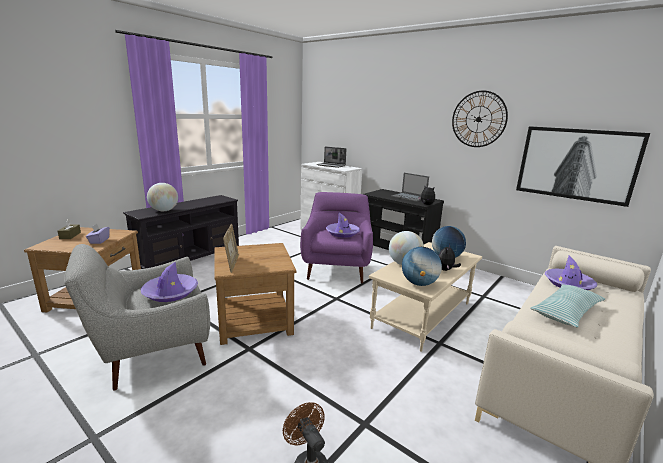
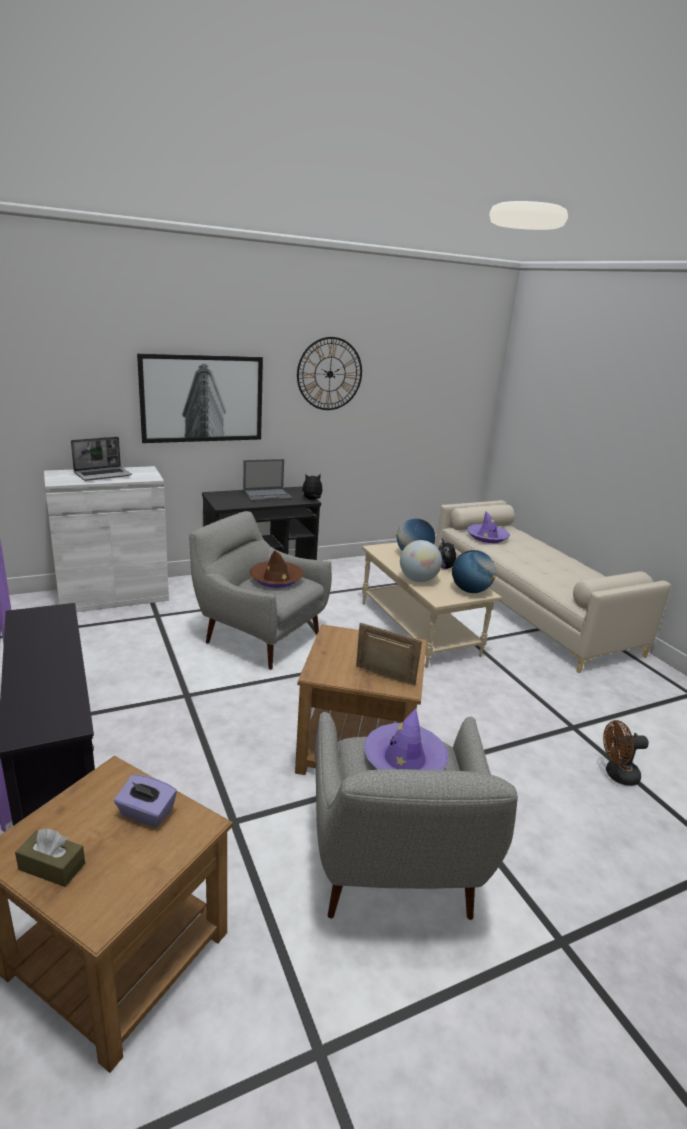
camera: 65 degrees left, 5 degrees up
(164, 210) = (60, 693): globe -> none
(336, 269) = (259, 636): purple armchair -> grey armchair
(342, 233) = (276, 579): purple hat -> brown hat
(566, 312) = (532, 560): pillow -> none
(576, 164) = (425, 417): picture -> picture (202, 398)

